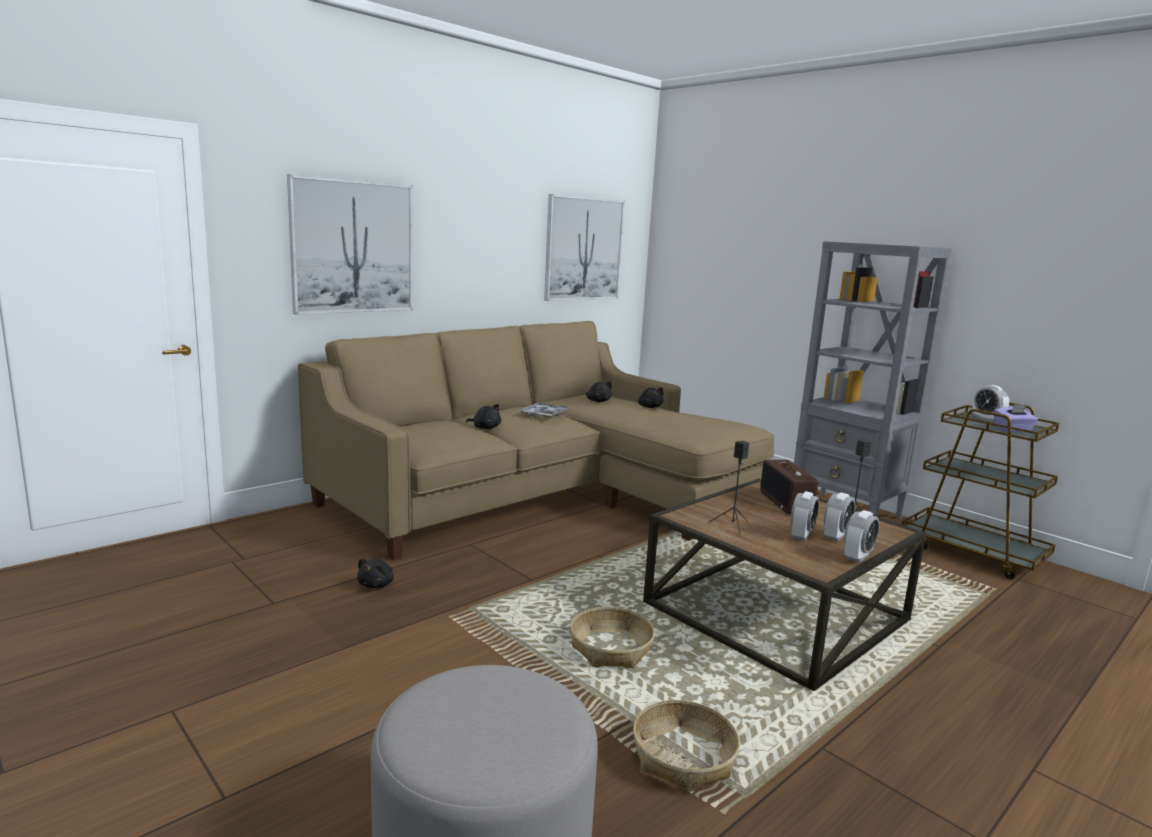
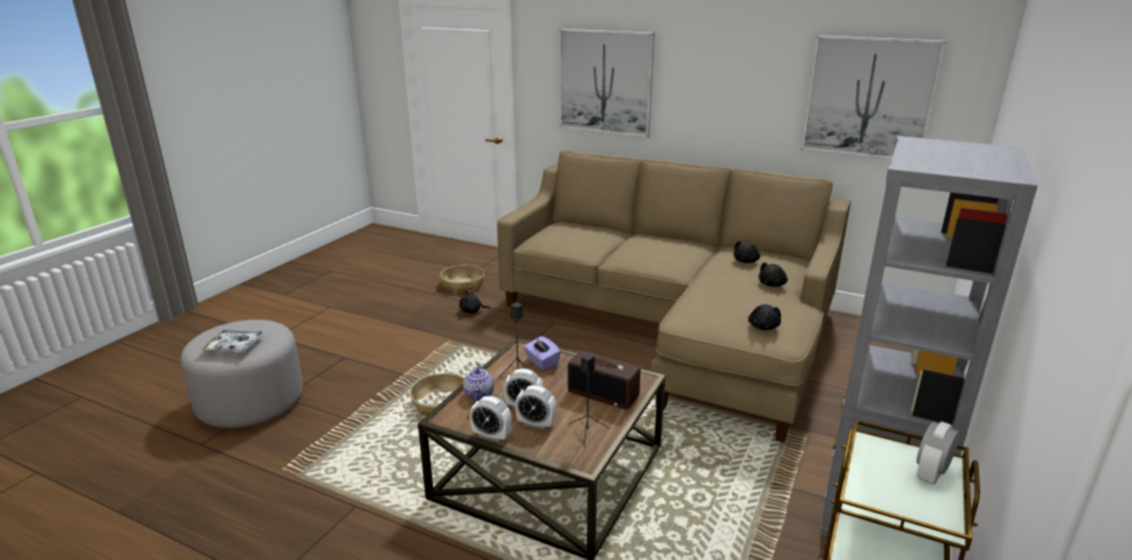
camera: 70 degrees right, 10 degrees up
(485, 428) = (616, 245): black plush toy -> black plush toy (763, 327)
(544, 415) = (674, 253): tray -> tray (234, 346)
(683, 757) = (330, 448): basket -> basket (463, 284)
(773, 550) = (480, 395): none -> teapot
(786, 502) = (604, 394): radio -> radio turned 120 degrees counterclockwise
(1012, 429) = (887, 493): purple tissue box -> purple tissue box (542, 362)

